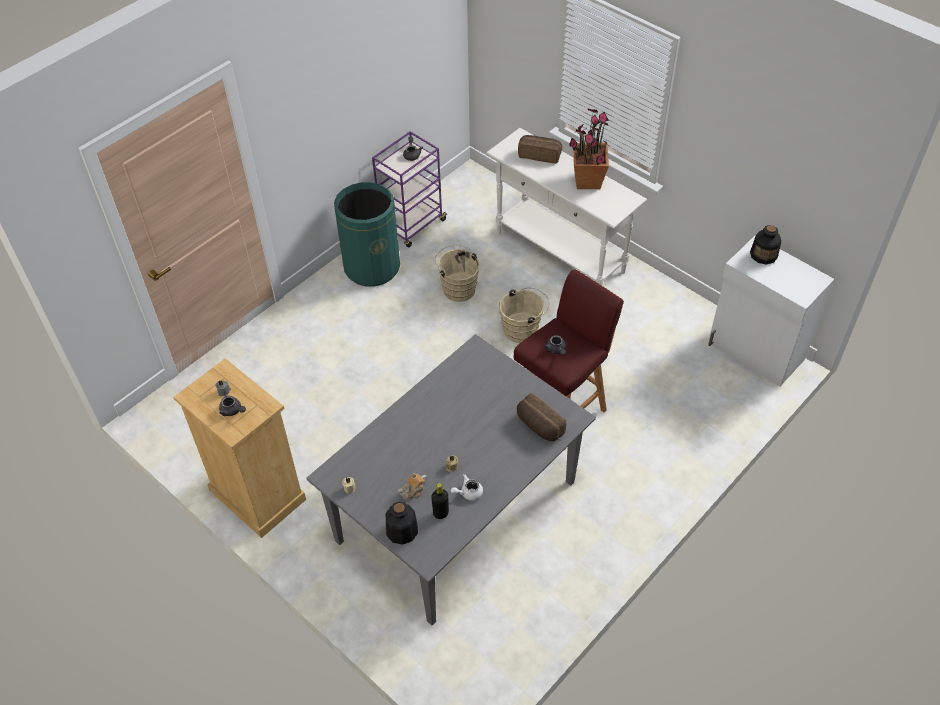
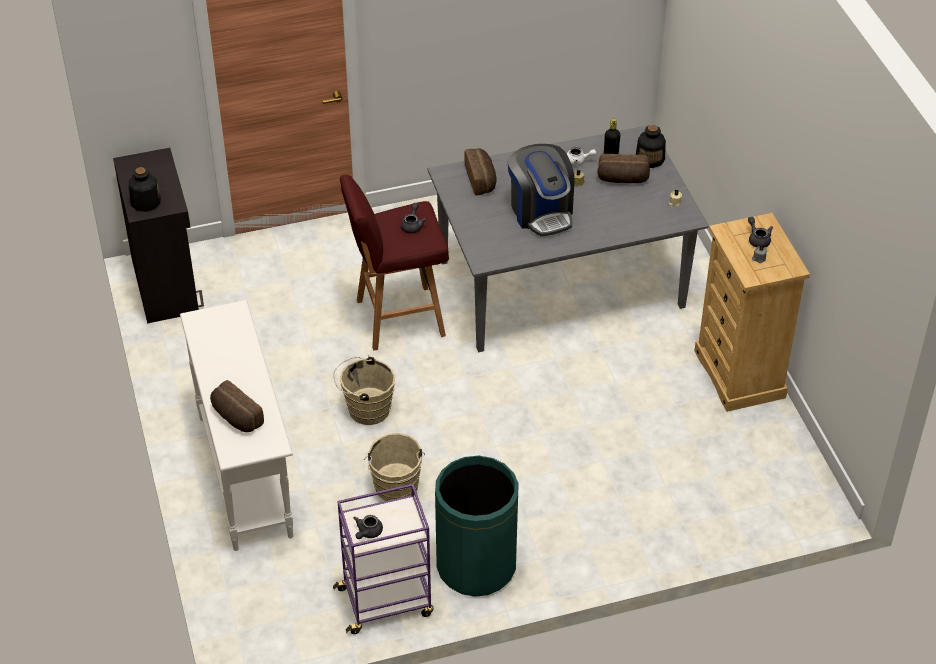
camera: 150 degrees left, 5 degrees down
(413, 491) = (622, 179): teapot -> bread
(463, 418) = (541, 211): none -> coffee machine
(587, 181) = (219, 360): potted plant -> none
(755, 352) = (166, 284): white cabinet -> black cabinet

